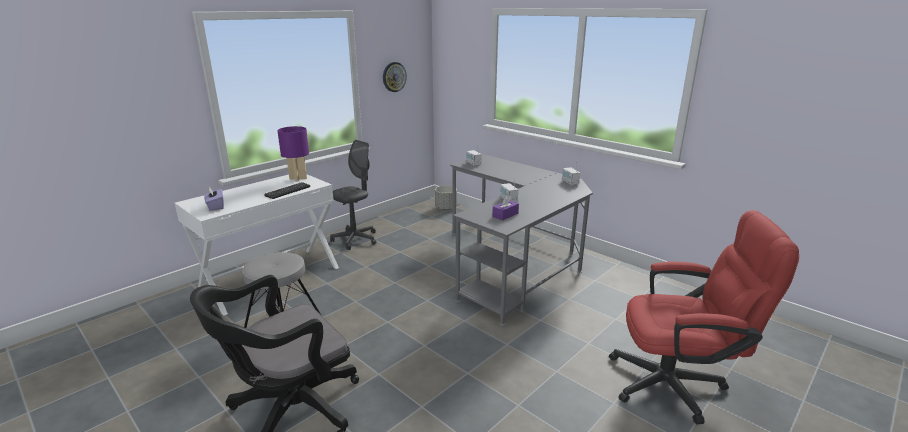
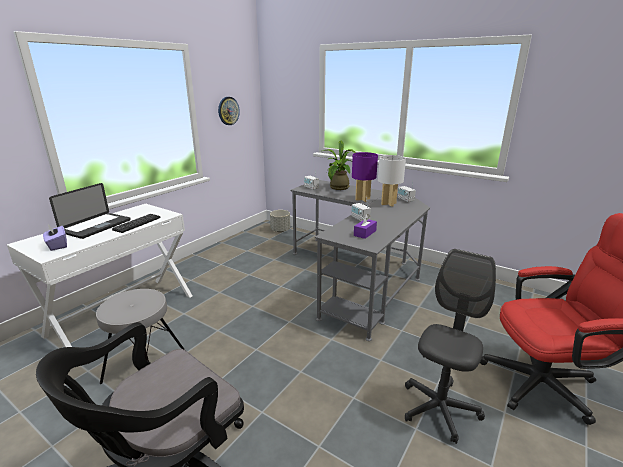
camera: 10 degrees left, 0 degrees up
(251, 191) = (96, 226): none -> laptop
(297, 178) = (145, 210): purple table lamp -> purple table lamp (362, 199)
(355, 239) = (203, 266): grey office chair -> grey office chair (439, 409)
(502, 166) = (338, 188): none -> potted plant
(548, 186) = (388, 204): none -> white table lamp

